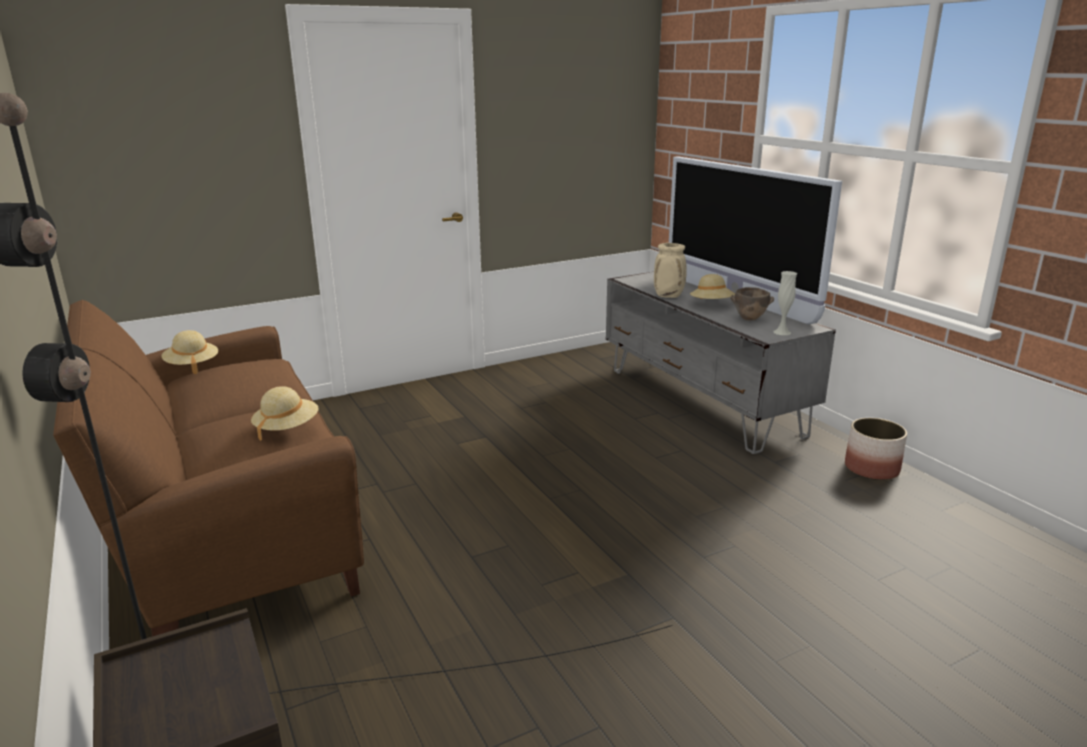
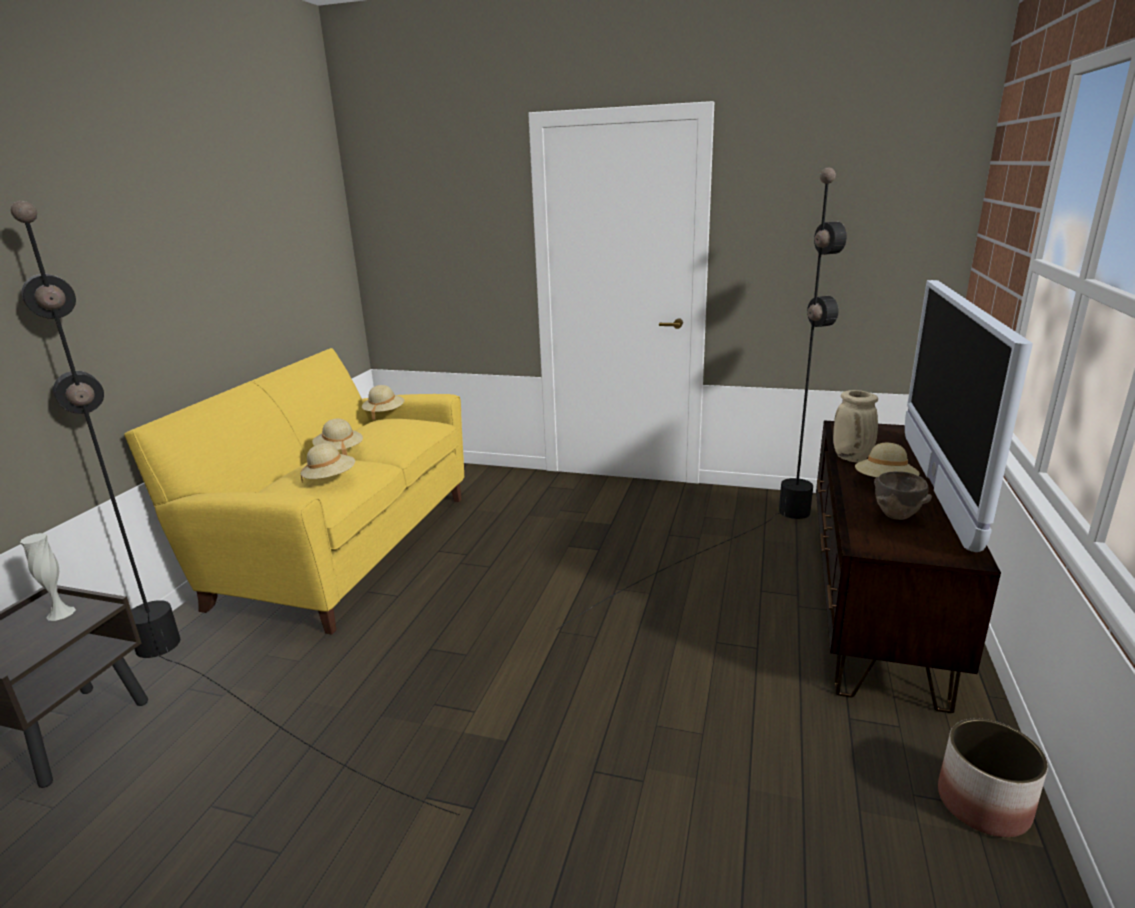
camera: 45 degrees right, 0 degrees up
(227, 408) = (339, 451): none -> beige hat
(228, 531) = (344, 547): brown sofa -> yellow sofa
(570, 393) = (737, 538): none -> black floor lamp
(701, 401) = (872, 604): grey tv stand -> brown tv stand
(782, 332) = (904, 548): white vase -> white vase (61, 613)

